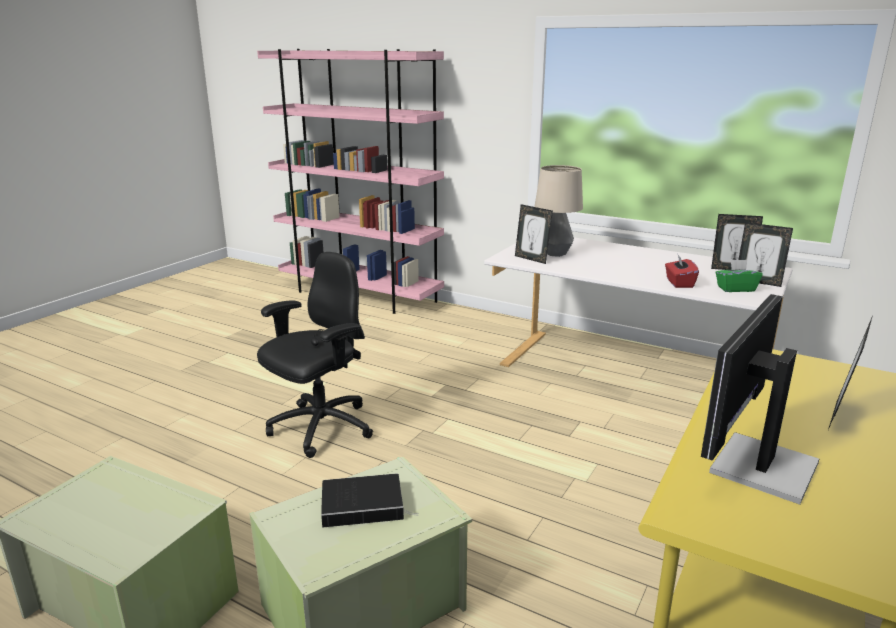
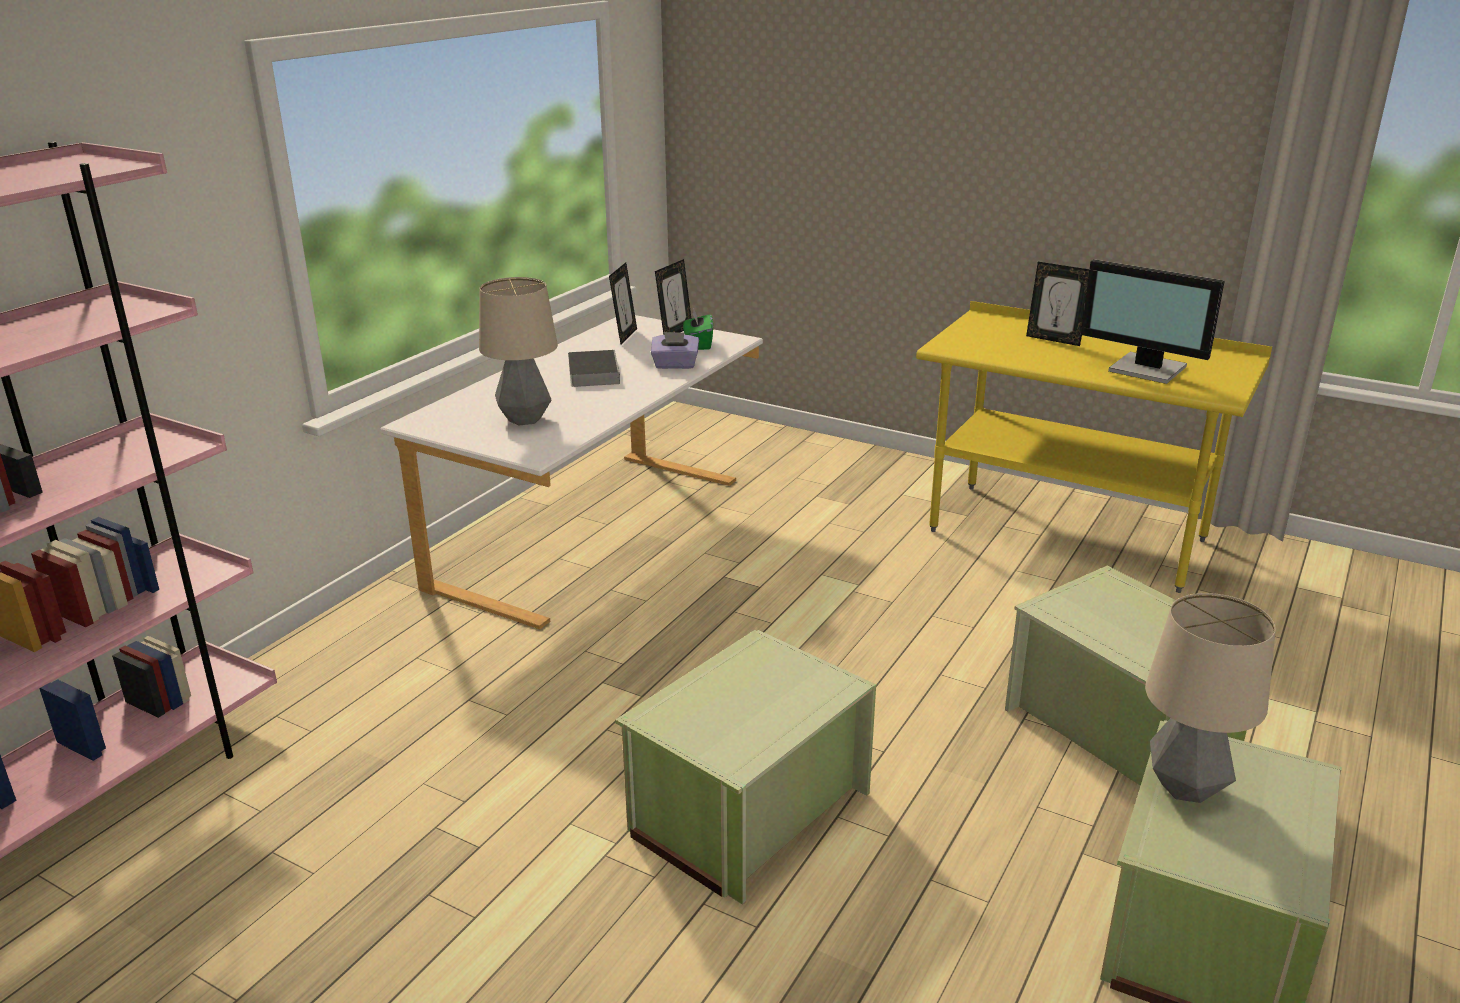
camera: 90 degrees left, 5 degrees up
(148, 494) = (1186, 788): none -> table lamp
(320, 428) = (746, 811): black office chair -> green storage box
(365, 504) = (1118, 623): book -> book (593, 372)
(531, 259) = (548, 436): picture frame -> none
(679, 283) = (675, 365): red tissue box -> purple tissue box

